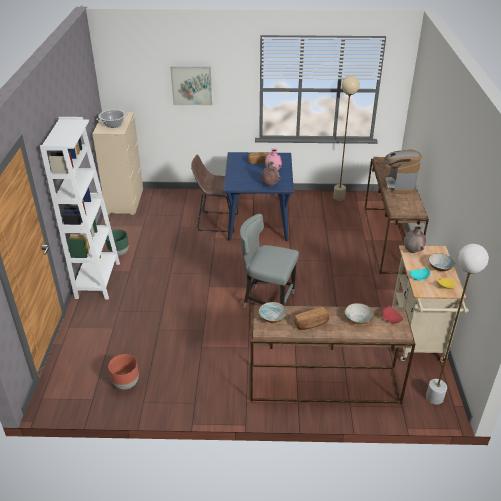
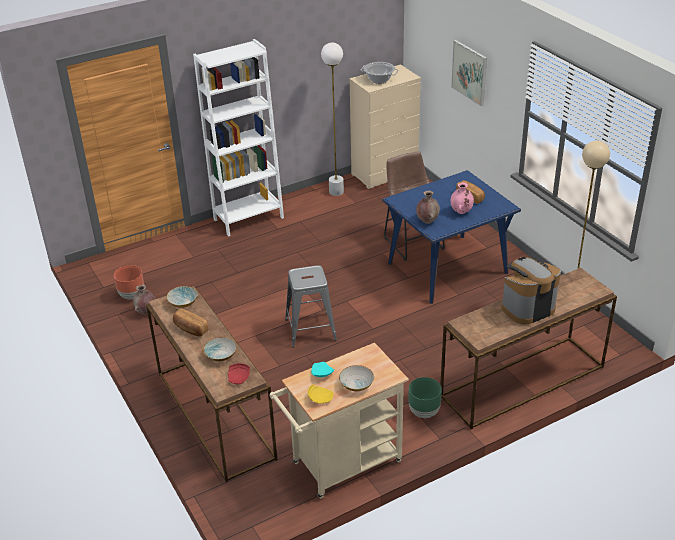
camera: 60 degrees right, 0 degrees up
(118, 253) = (298, 210): green planter -> green planter (423, 412)
(267, 301) = (310, 330): grey chair -> grey stool
(412, 251) = (371, 355): brown vase -> brown vase (146, 312)
(434, 397) = (254, 506): white floor lamp -> white floor lamp (336, 192)

